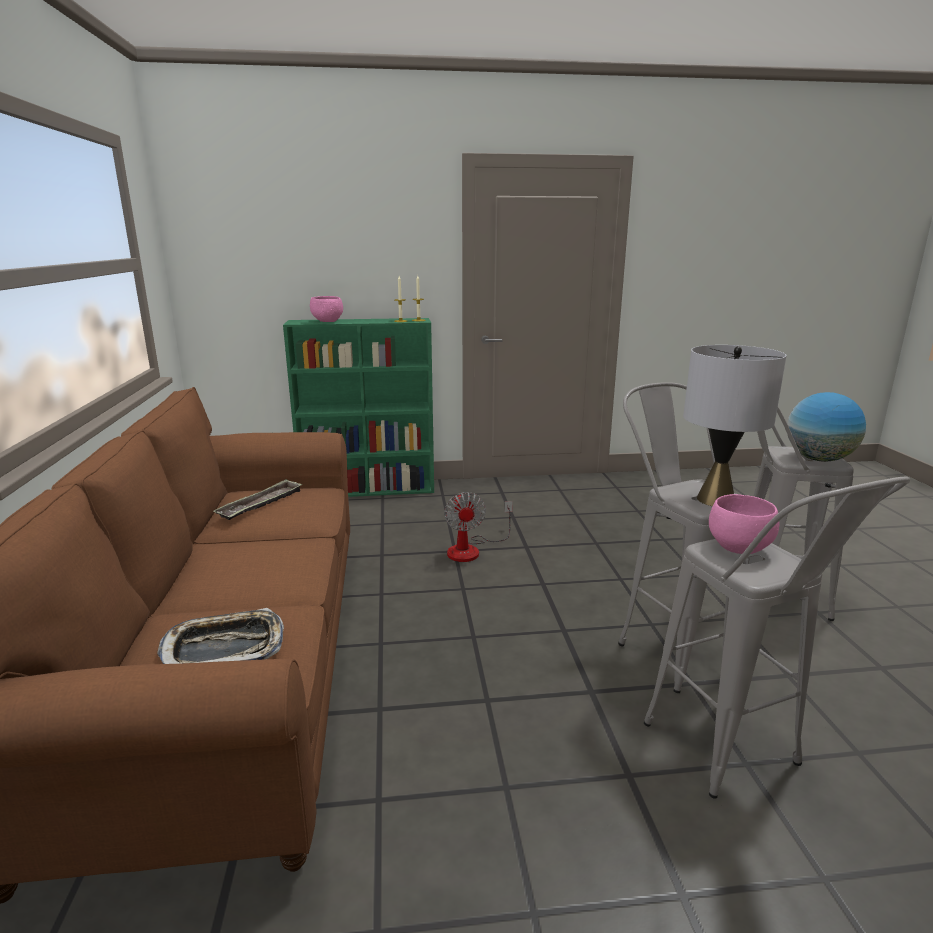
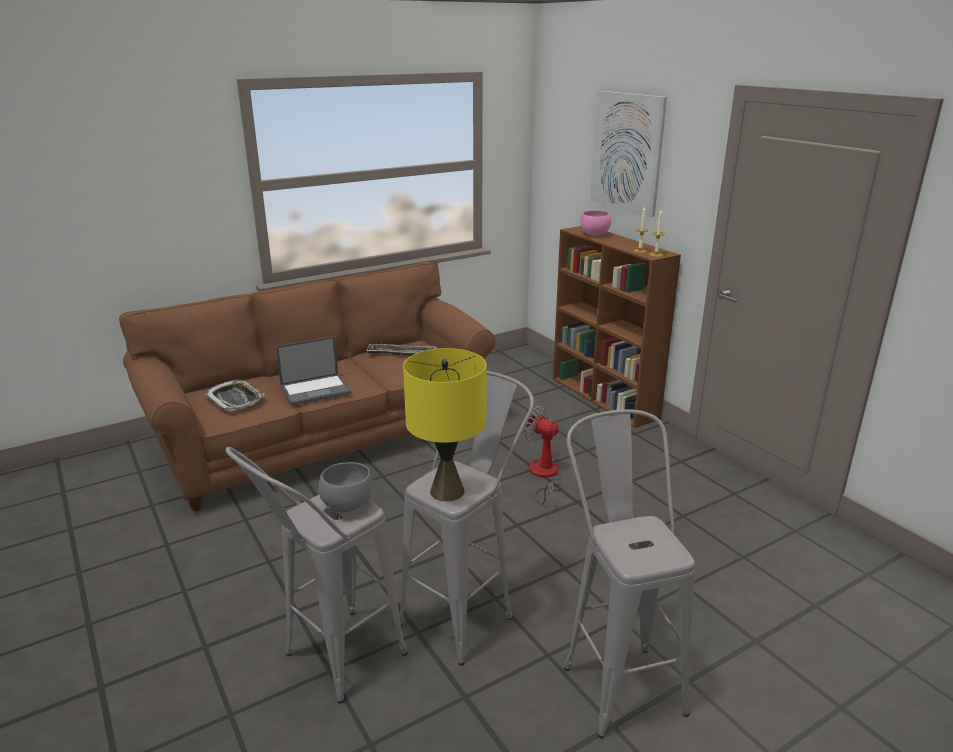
camera: 65 degrees right, 5 degrees up
(277, 577) = (316, 389): none -> laptop
(335, 231) = (626, 152): none -> picture
(369, 489) = (605, 398): green bookcase -> brown bookcase
(471, 549) = (544, 475): fan -> fan turned 75 degrees clockwise
(715, 499) = (447, 491): grey table lamp -> yellow table lamp
(737, 548) = (347, 505): pink bowl -> grey bowl
(818, 459) = (635, 551): globe -> none

